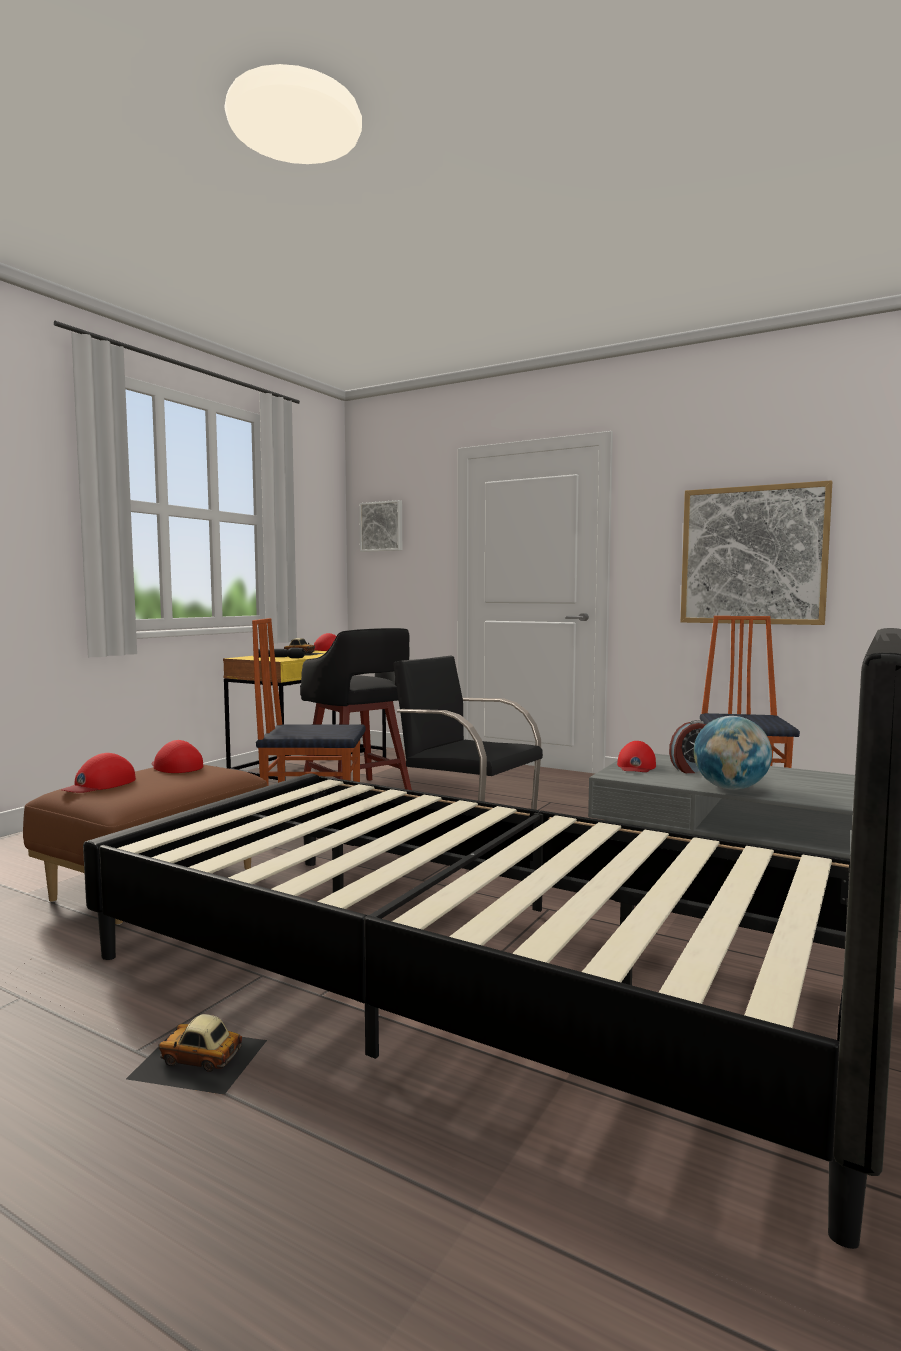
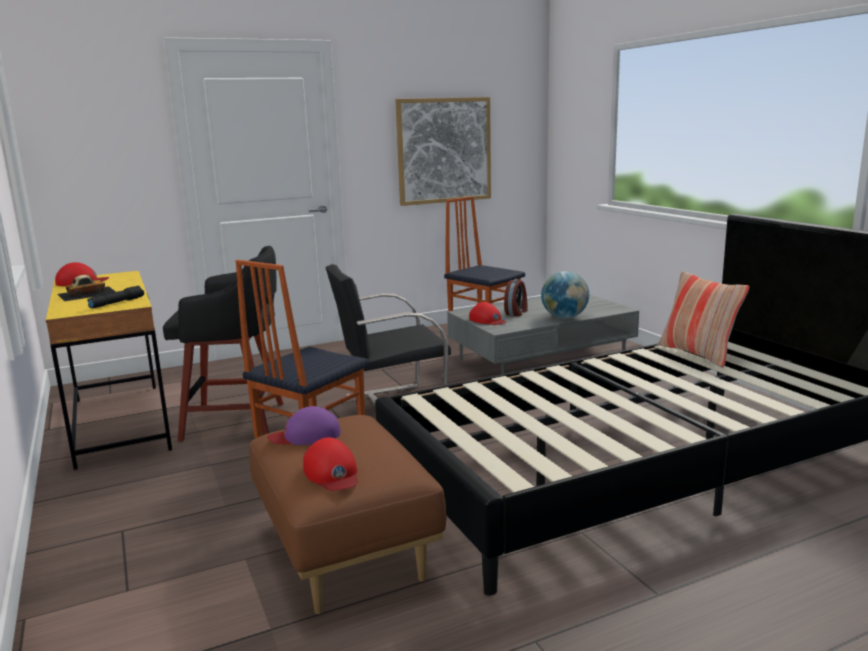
camera: 55 degrees left, 10 degrees up
(175, 766) = (306, 435): red cap -> purple cap
(199, 1059) = (682, 572): toy car -> none
(382, 526) = (63, 123): picture -> none
(708, 863) = (698, 354): none -> pillow

